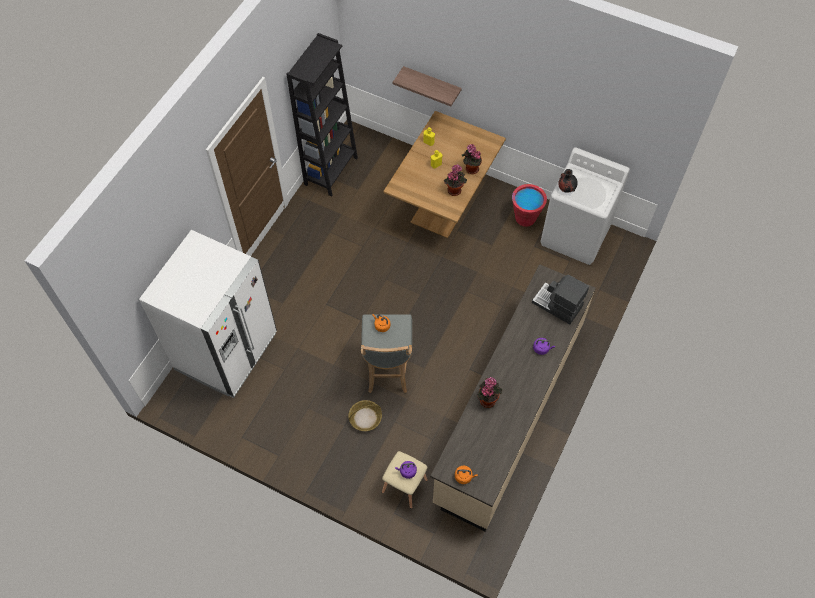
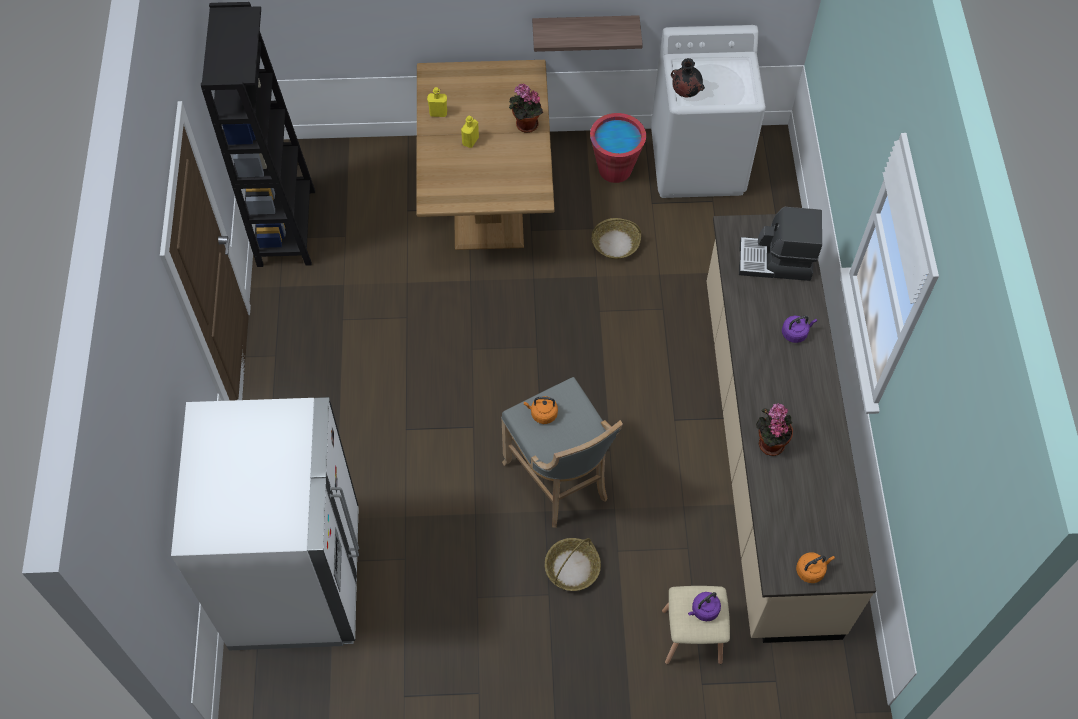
camera: 30 degrees left, 0 degrees up
(432, 84) = (406, 21): shelf -> shelf (585, 29)
(454, 189) = (521, 165): potted plant -> none
(499, 259) = (615, 243): none -> basket

